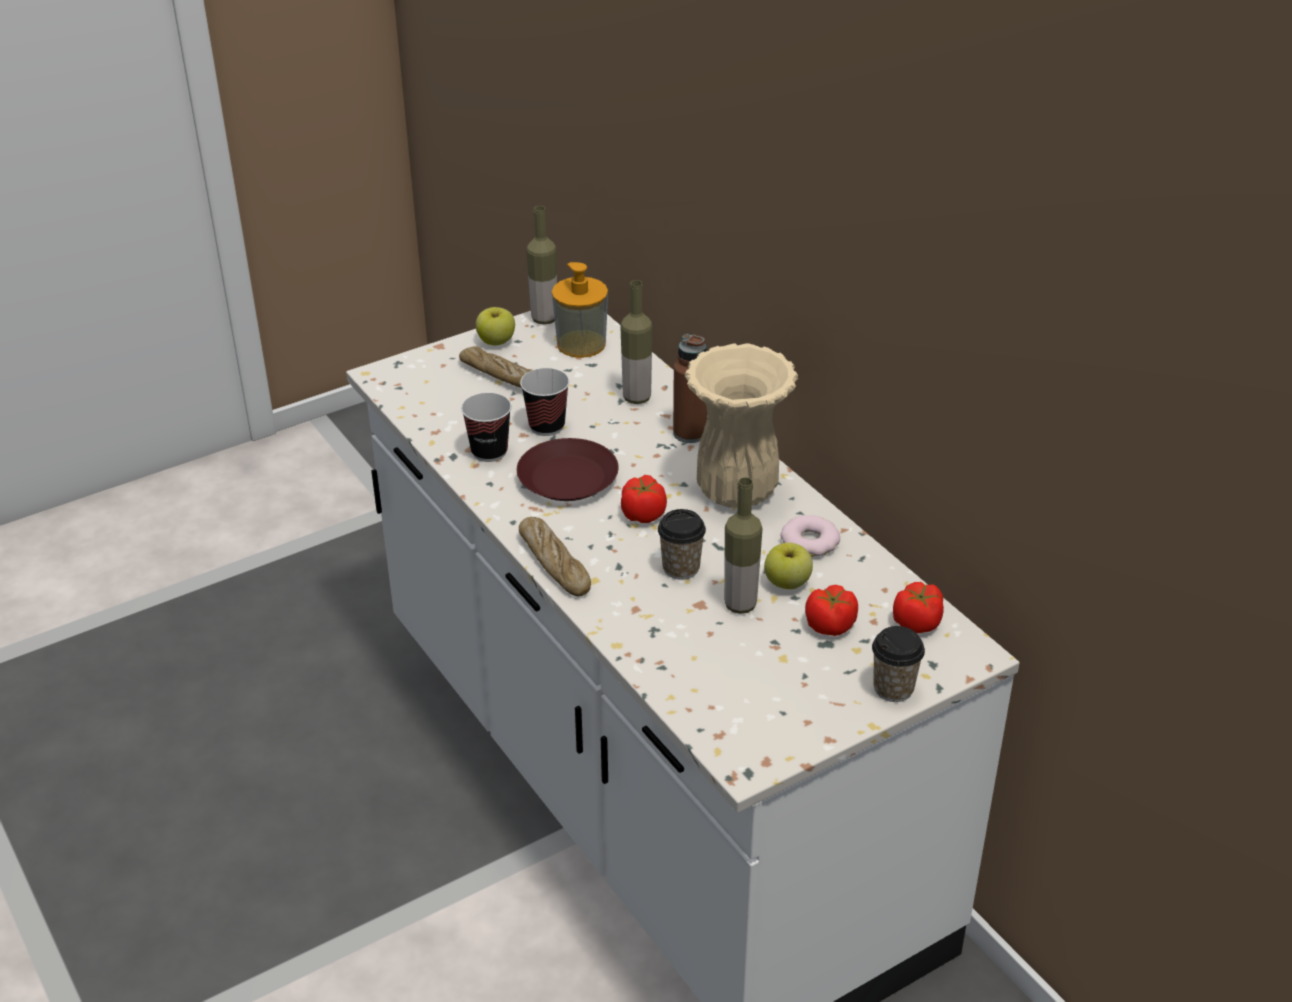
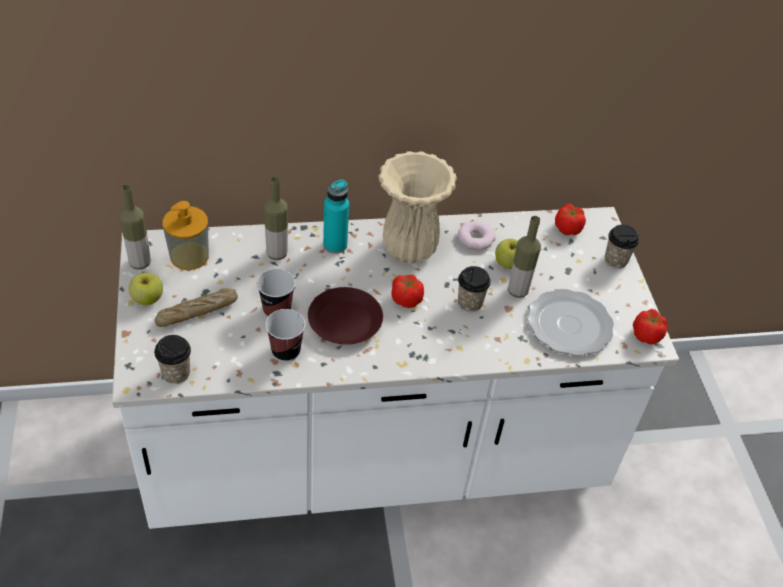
camera: 70 degrees left, 10 degrees up
(406, 393) = (176, 373): none -> cup
(554, 564) = (432, 361): bread -> none
(690, 433) = (335, 245): brown bottle -> turquoise bottle
(715, 671) = (570, 325): none -> plate
(830, 625) = (554, 262): tomato -> tomato (646, 335)

